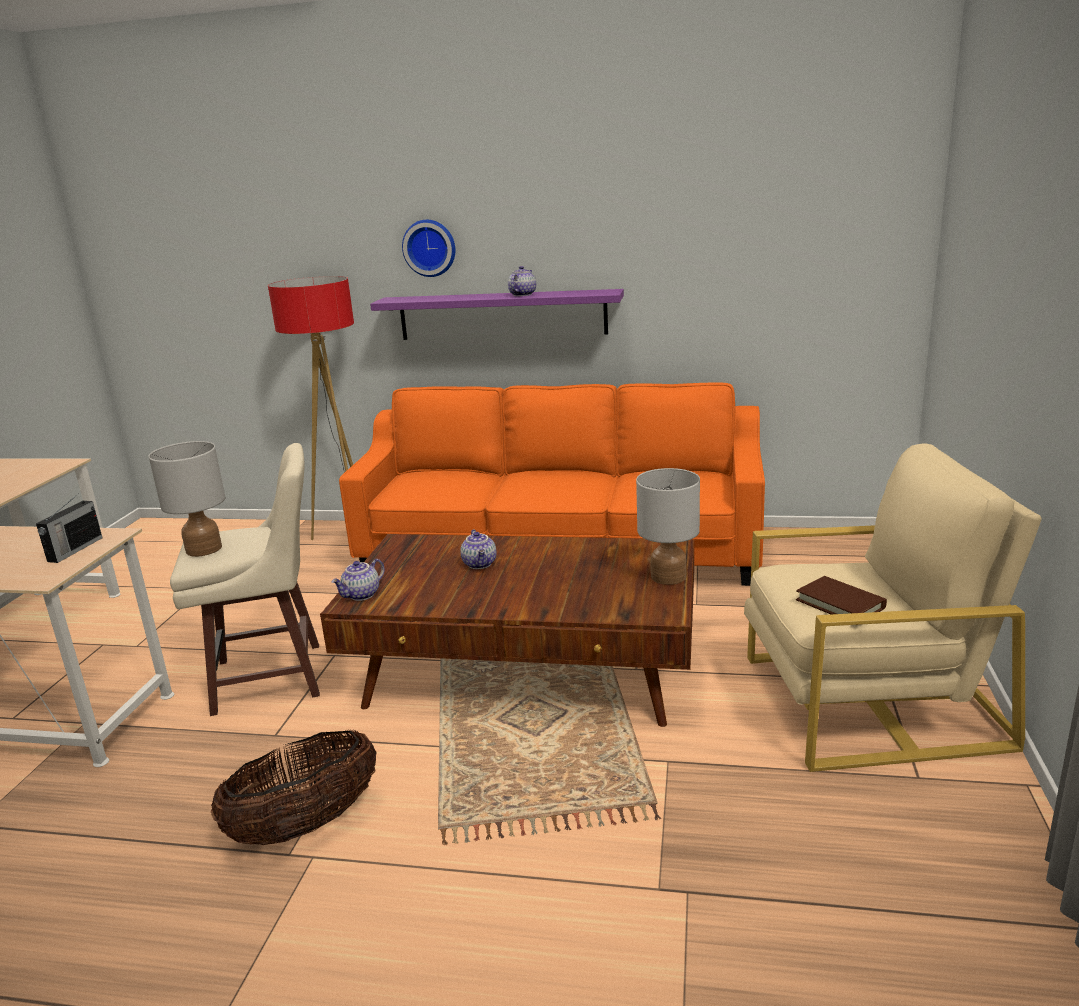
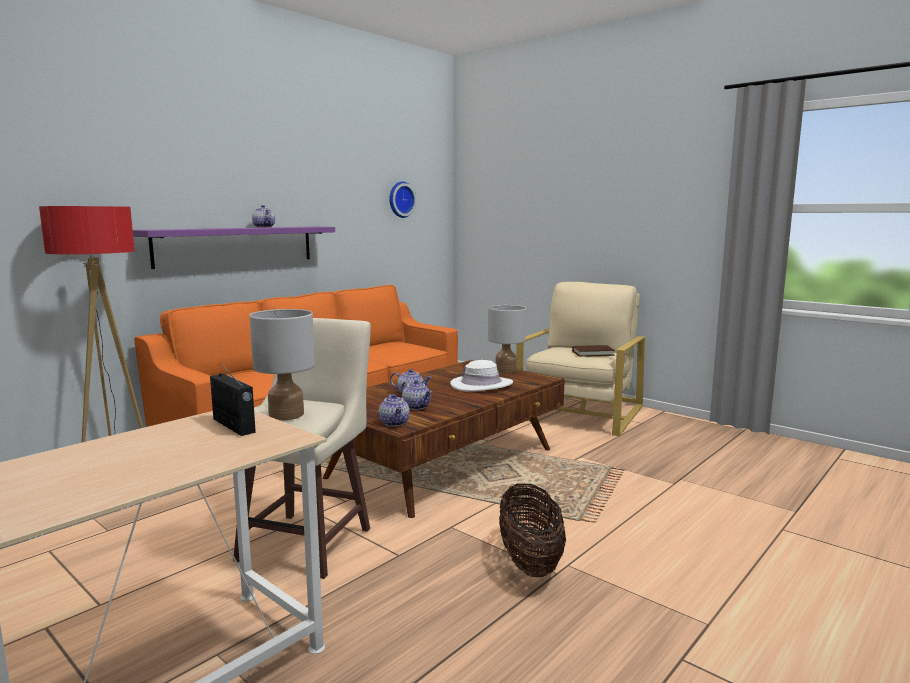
camera: 60 degrees left, 10 degrees down
(430, 248) = (177, 187): wall clock -> wall clock (400, 199)
(432, 585) = (417, 407): none -> teapot
(571, 586) = (481, 385): none -> white hat

